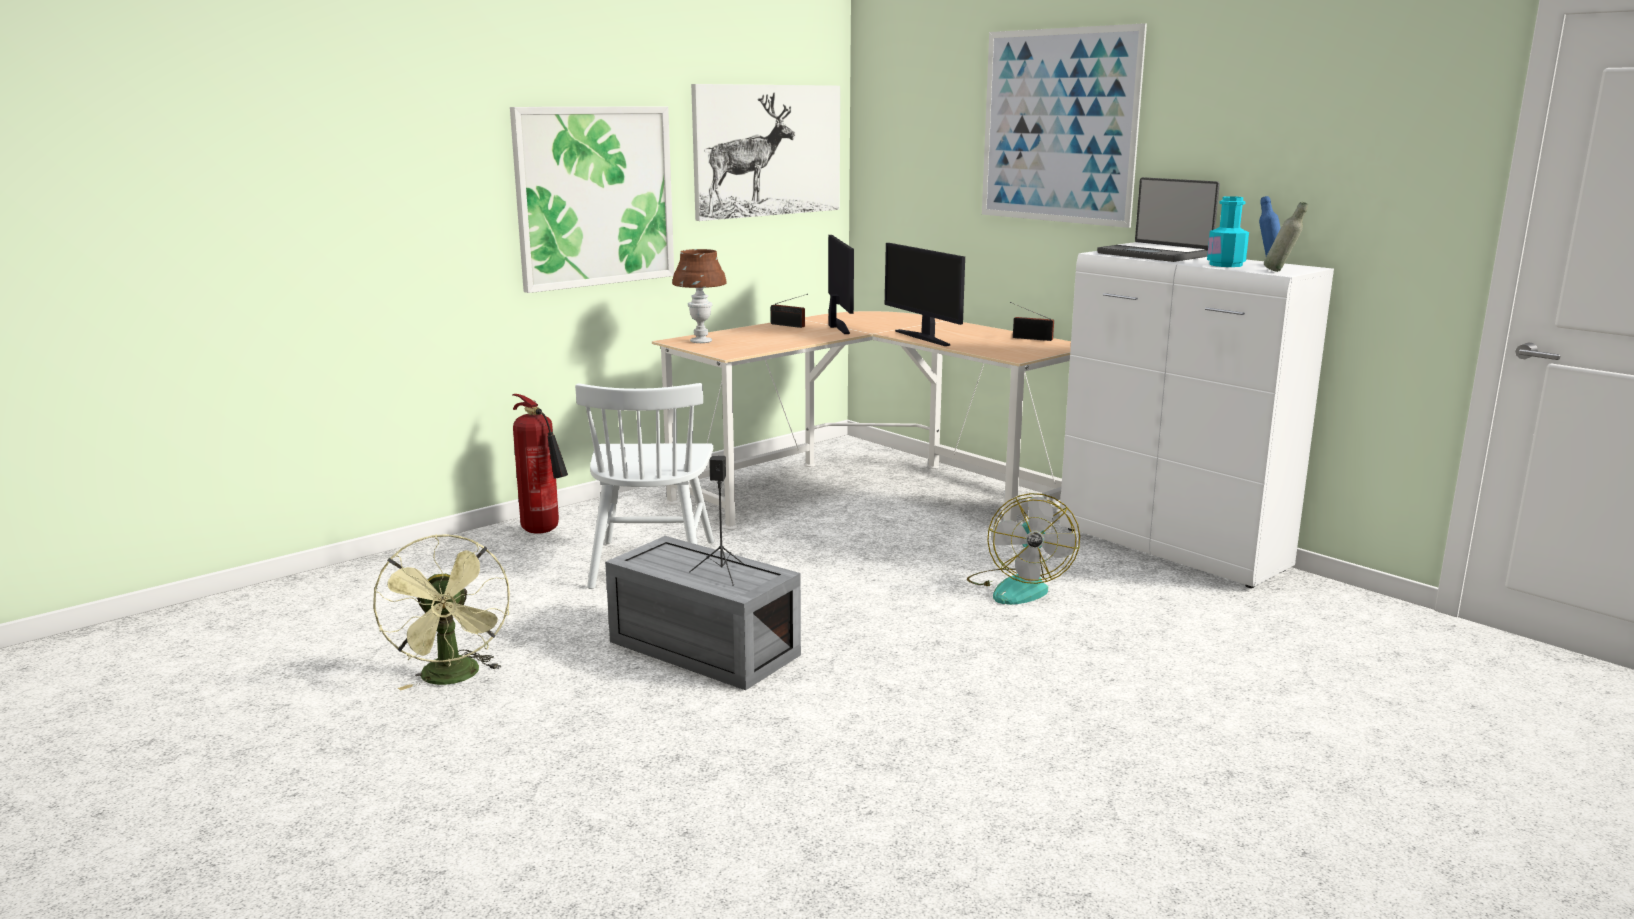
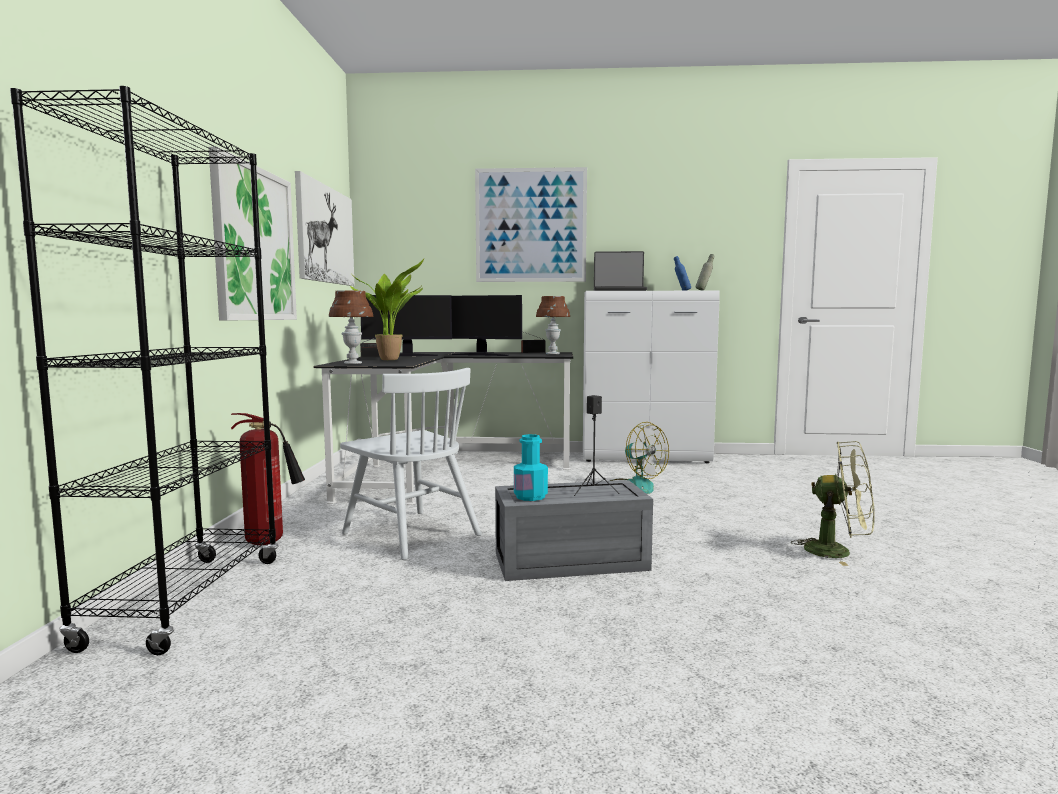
camera: 45 degrees left, 10 degrees down
(407, 566) = (187, 601): none -> black bookcase
(454, 678) = (454, 649): green fan -> green fan (838, 552)
(776, 336) = (391, 359): none -> potted plant
(836, 326) = (407, 356): monitor -> monitor turned 135 degrees clockwise
(870, 490) = (446, 469): beige desk -> black desk
(1034, 349) = (552, 354): none -> brown table lamp
(1225, 265) = (671, 290): turquoise bottle -> turquoise bottle (530, 496)

